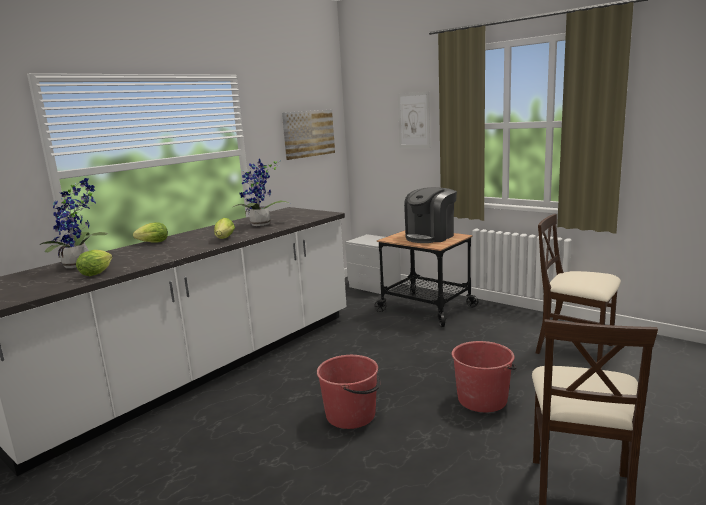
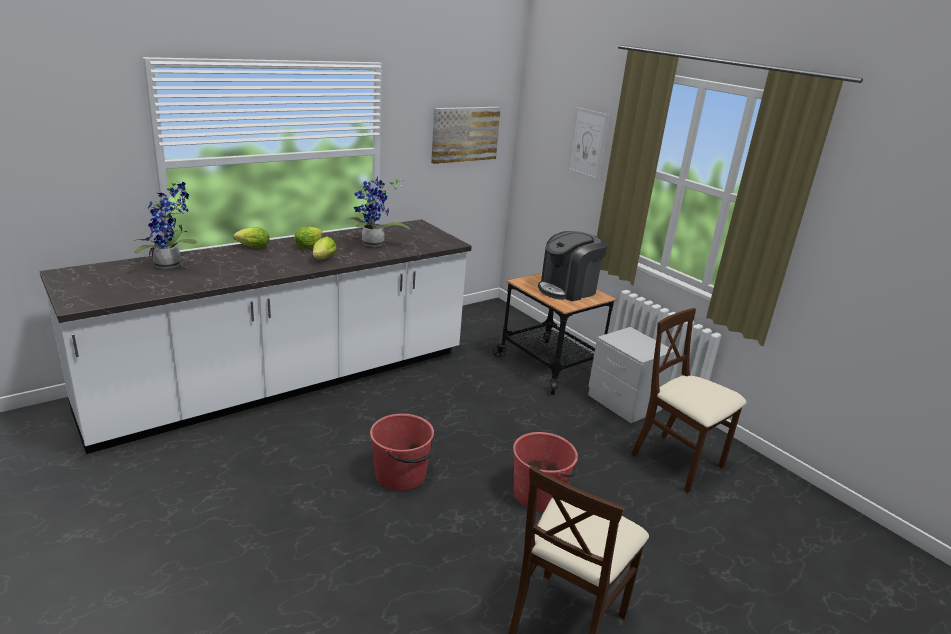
camera: 10 degrees right, 10 degrees up
(98, 273) = (180, 282): lettuce -> lettuce (310, 246)
(374, 286) = (511, 320): grey nightstand -> grey nightstand (624, 403)

